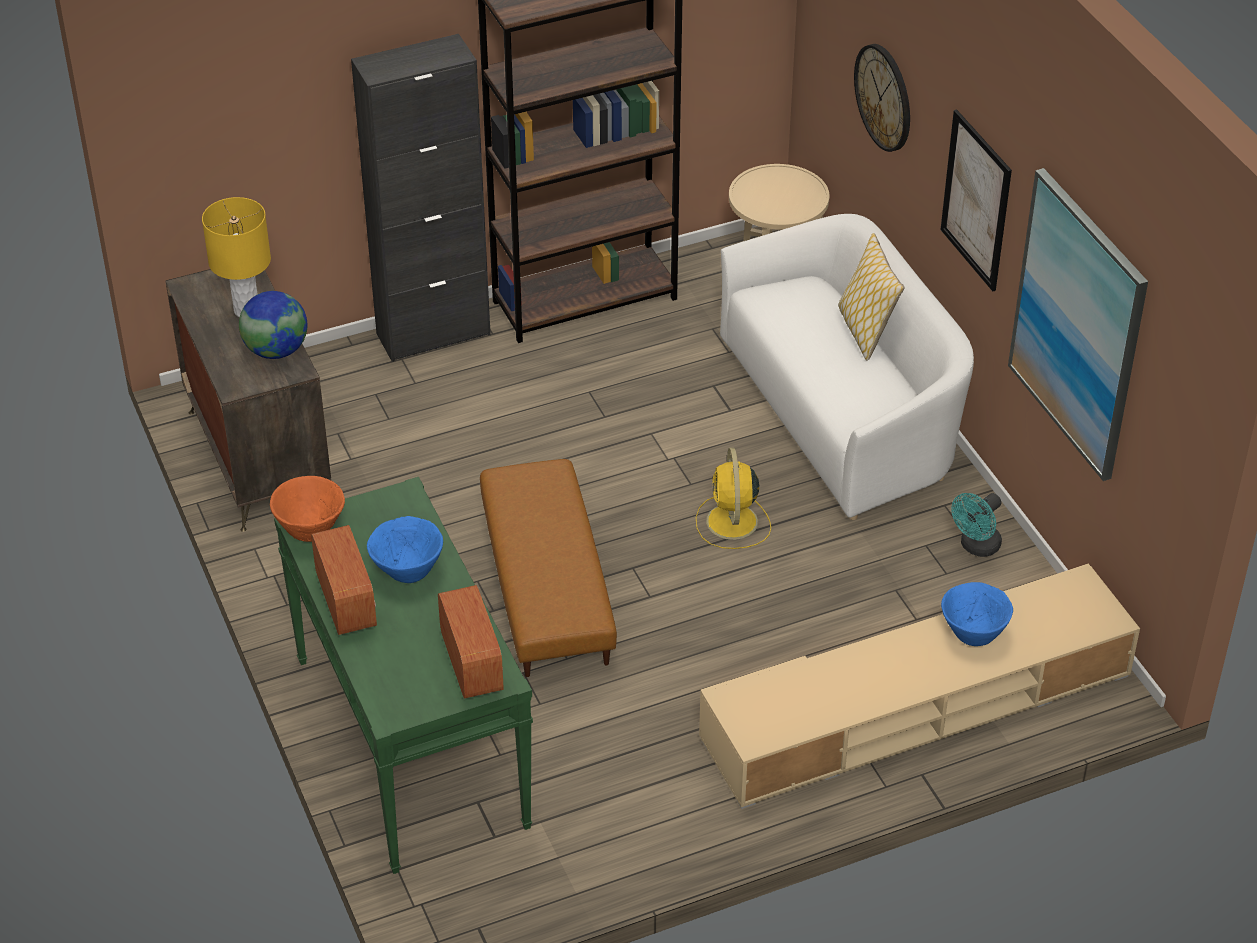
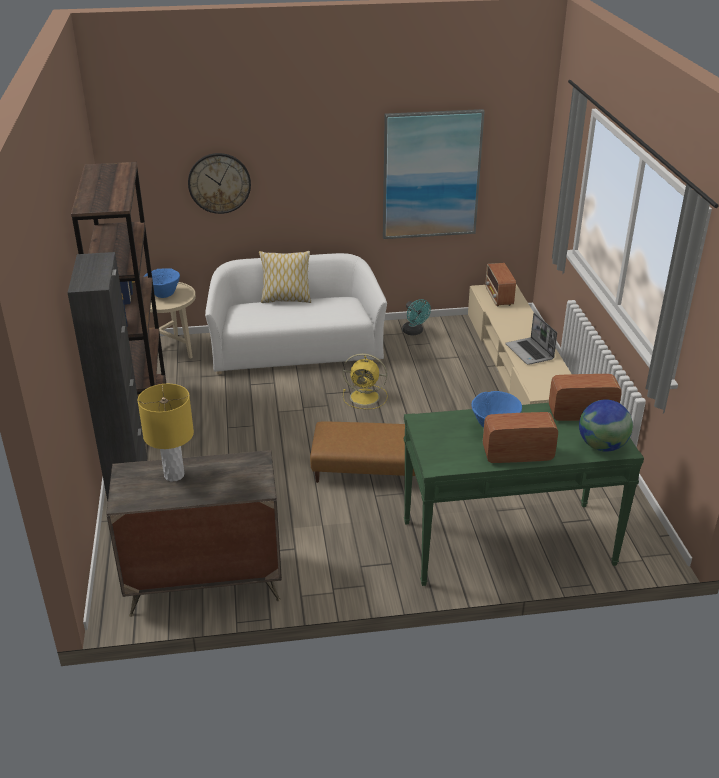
camera: 75 degrees left, 10 degrees down
(276, 350) = (230, 466): globe -> globe (602, 446)
(311, 530) = (442, 462): orange bowl -> none
(864, 675) = (530, 352): none -> laptop
(973, 634) = (509, 320): blue bowl -> blue bowl (163, 294)
(976, 200) = (326, 176): picture -> none
(1060, 610) = (499, 297): none -> radio

